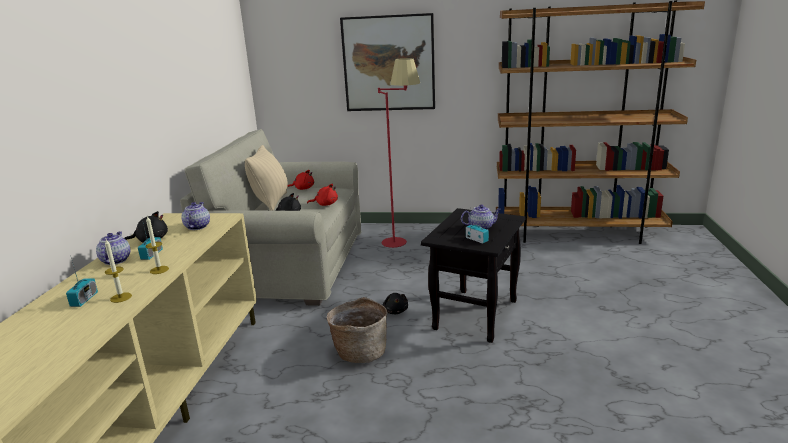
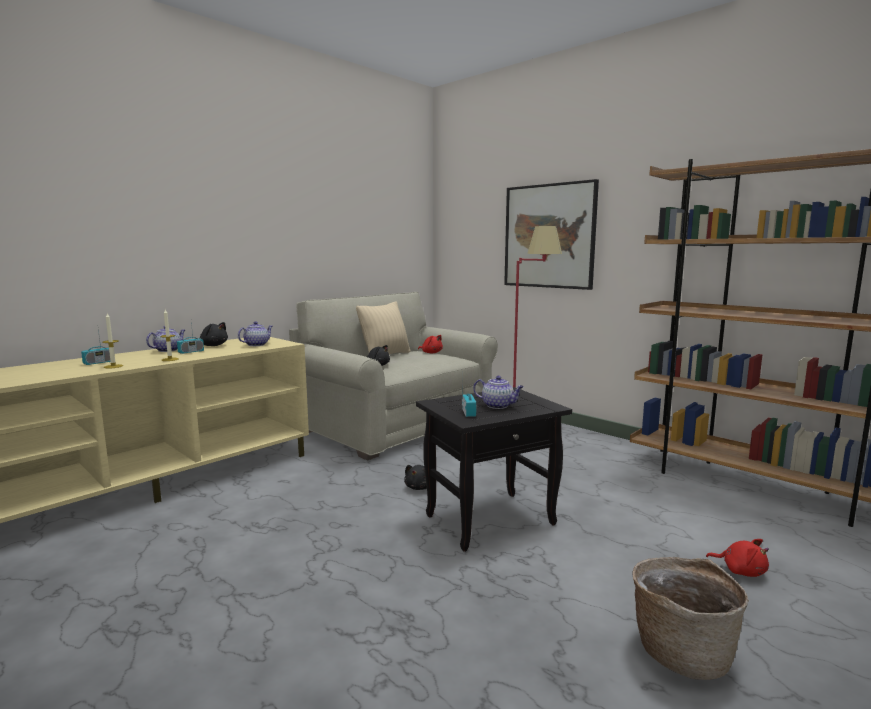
camera: 35 degrees right, 10 degrees down
(325, 204) = (422, 365): red plush toy -> red plush toy (740, 570)
(360, 352) = (337, 507): basket -> basket (681, 650)

